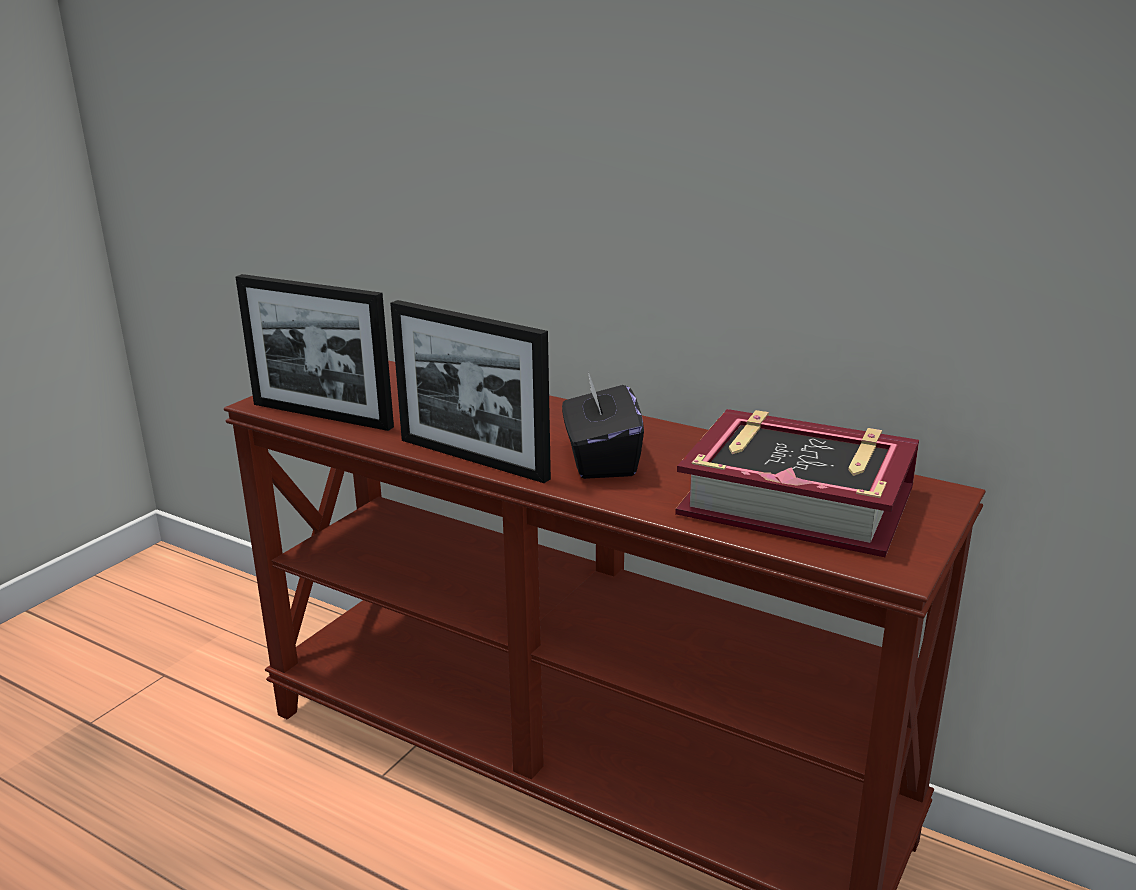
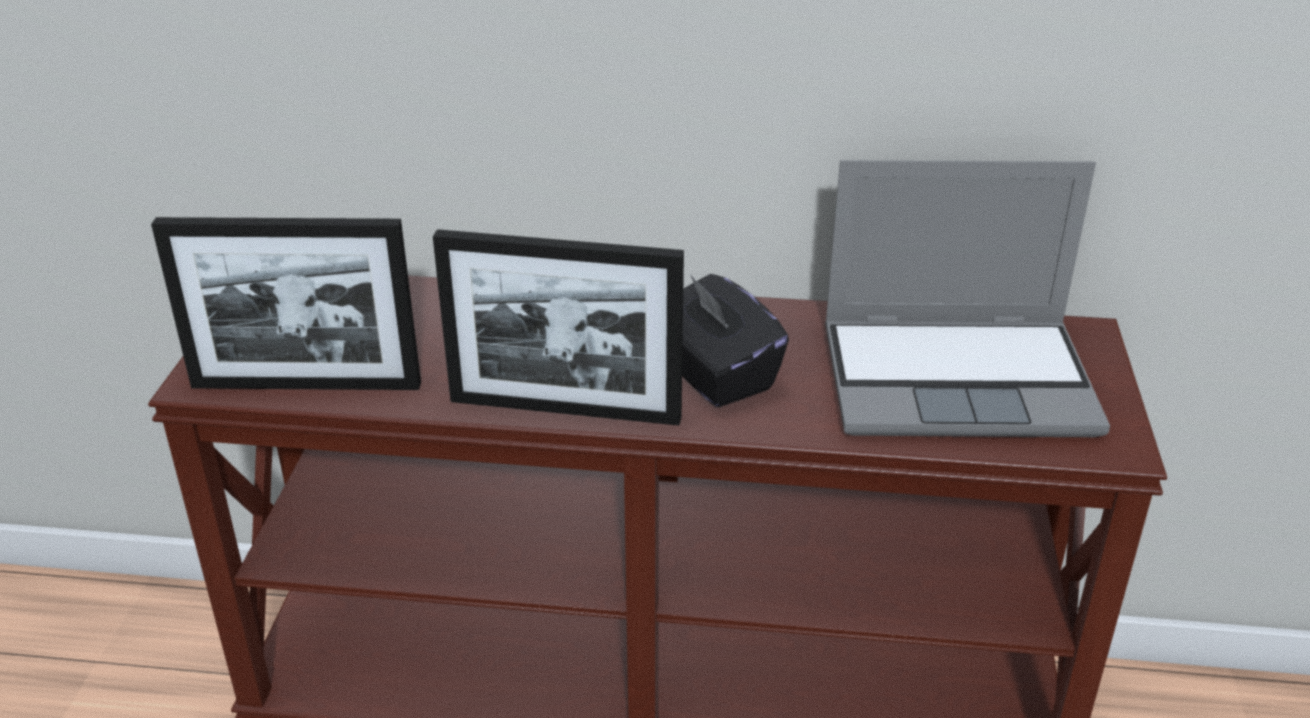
camera: 25 degrees left, 10 degrees up
(797, 500) = (959, 379): book -> laptop

